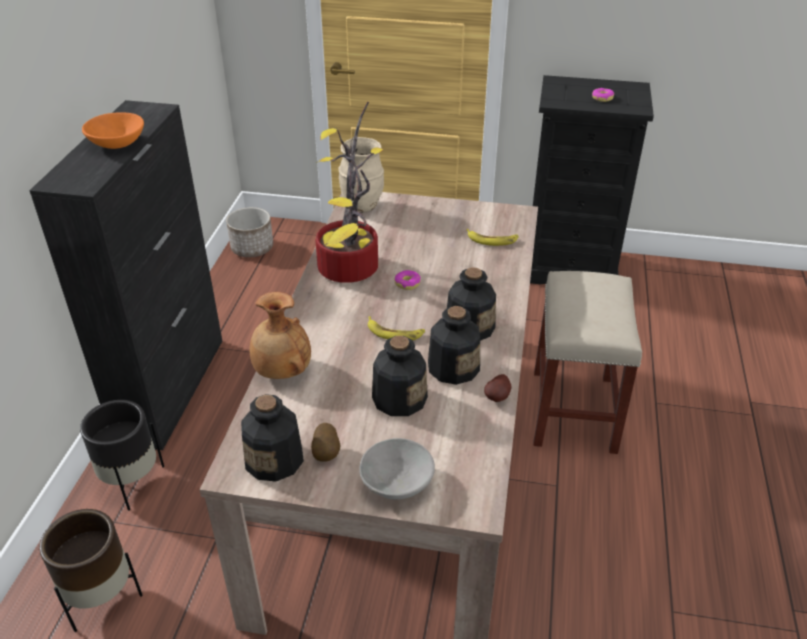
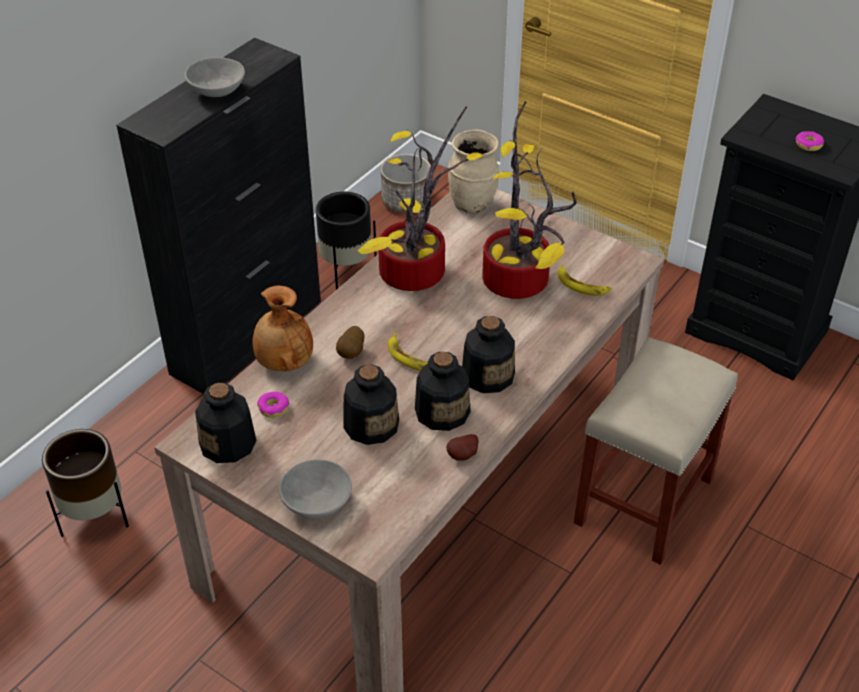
camera: 25 degrees right, 5 degrees up
(117, 143) = (217, 90): orange bowl -> grey bowl
(132, 482) = (168, 419): black planter -> black planter (346, 270)
(327, 453) = (275, 454): potato -> potato (352, 353)
(407, 283) = (459, 308): donut -> donut (273, 408)
(443, 251) = (521, 282): none -> potted plant

